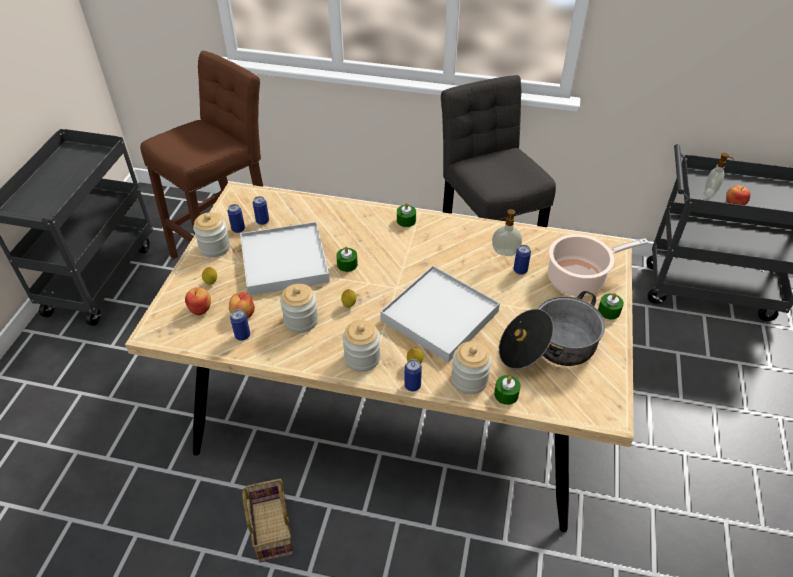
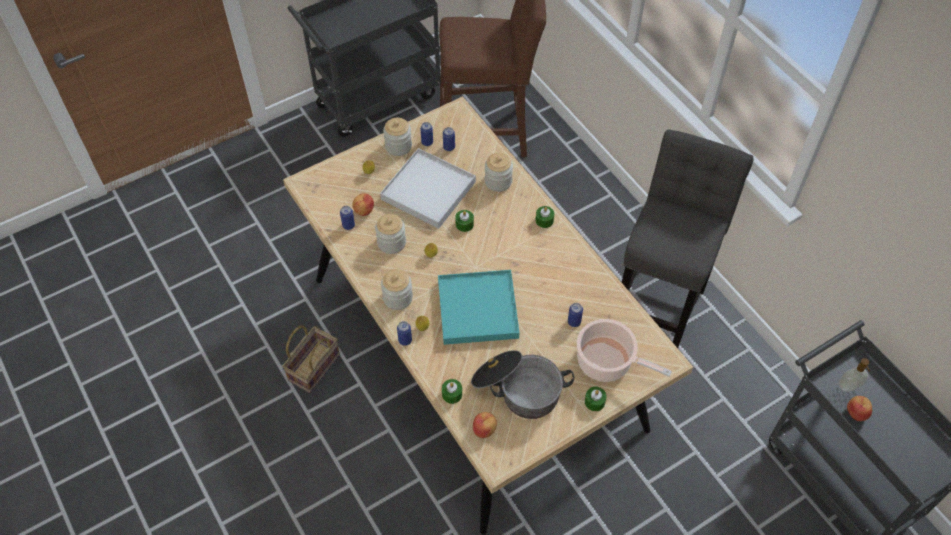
camera: 45 degrees right, 10 degrees up
(200, 308) = (345, 187): apple -> apple (484, 429)
(439, 316) = (477, 309): white tray -> turquoise tray
(469, 379) = (442, 366): jar -> jar (498, 181)
(505, 253) = (581, 300): soap dispenser -> none

